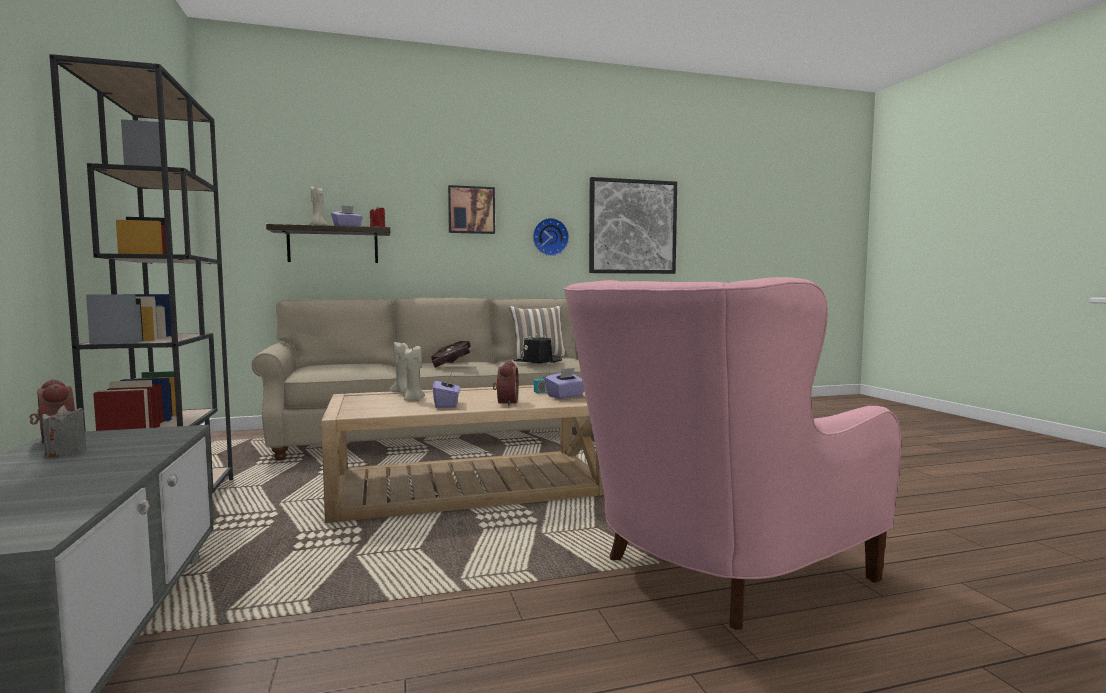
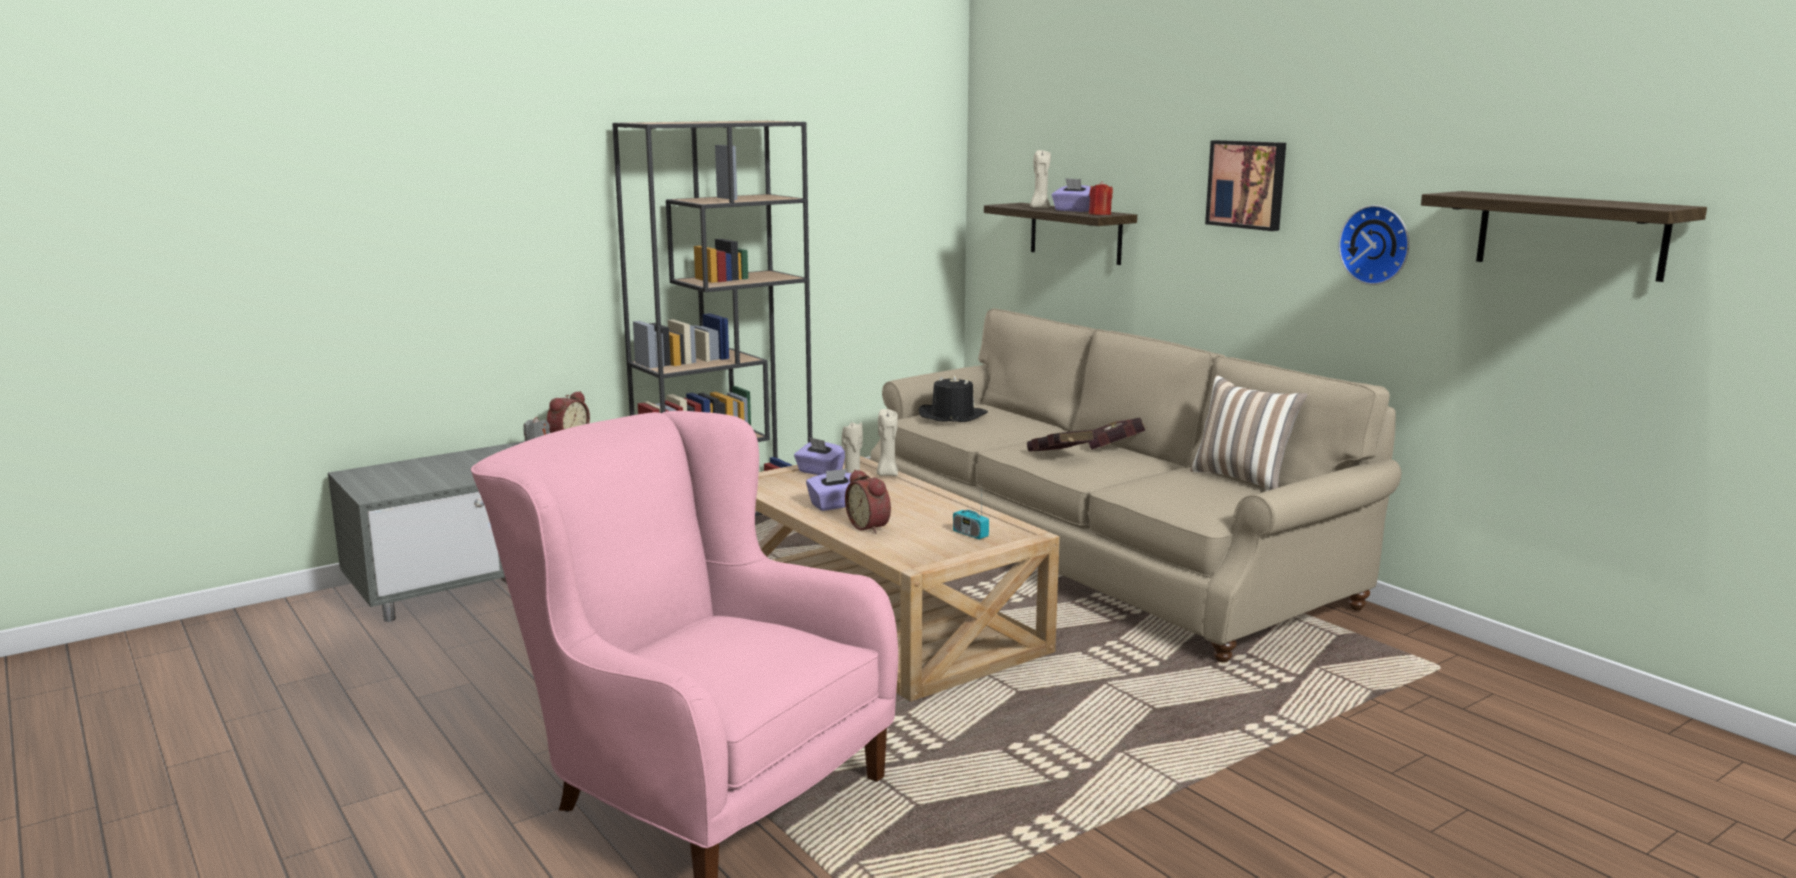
camera: 70 degrees right, 10 degrees up
(505, 403) = (870, 527): alarm clock -> alarm clock turned 75 degrees clockwise
(537, 362) = (1164, 488): black hat -> black hat (952, 416)
(565, 396) = (939, 547): purple tissue box -> purple tissue box (820, 472)
(632, 227) = (1570, 234): picture -> shelf

